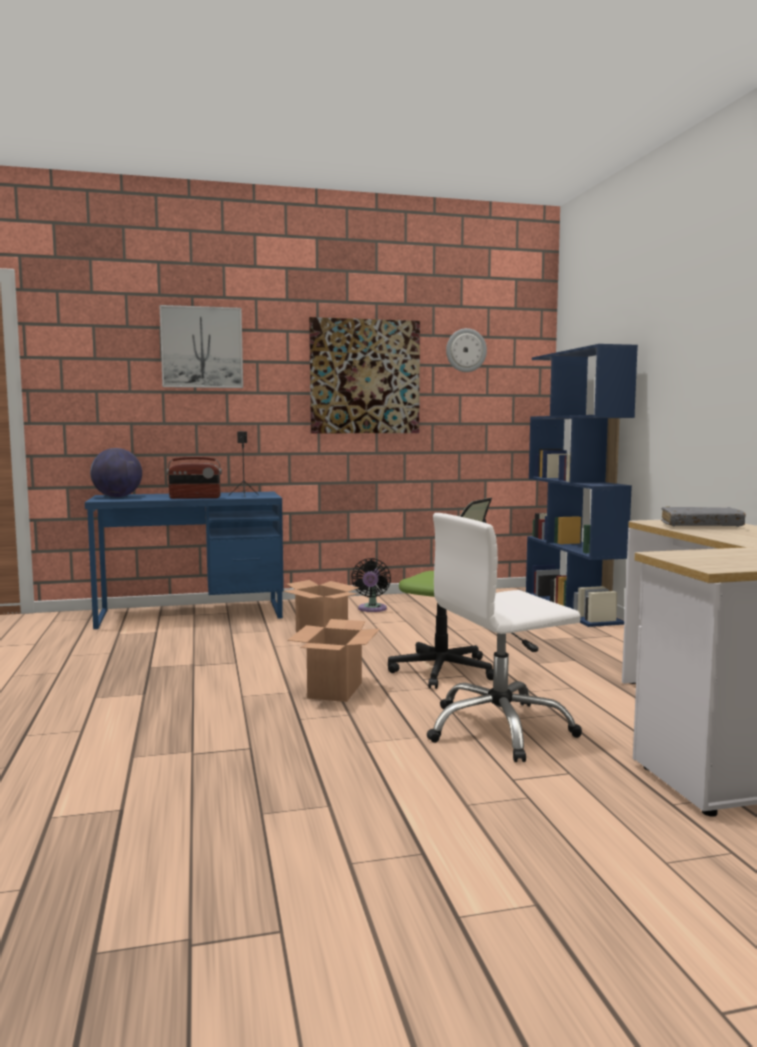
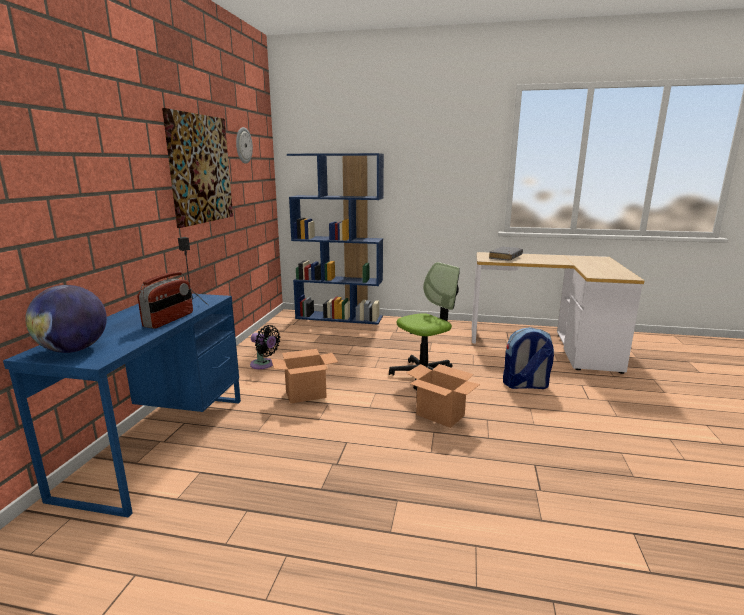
camera: 65 degrees left, 10 degrees up
(202, 347) = (81, 137): picture -> none
(499, 729) = (525, 385): white office chair -> backpack

